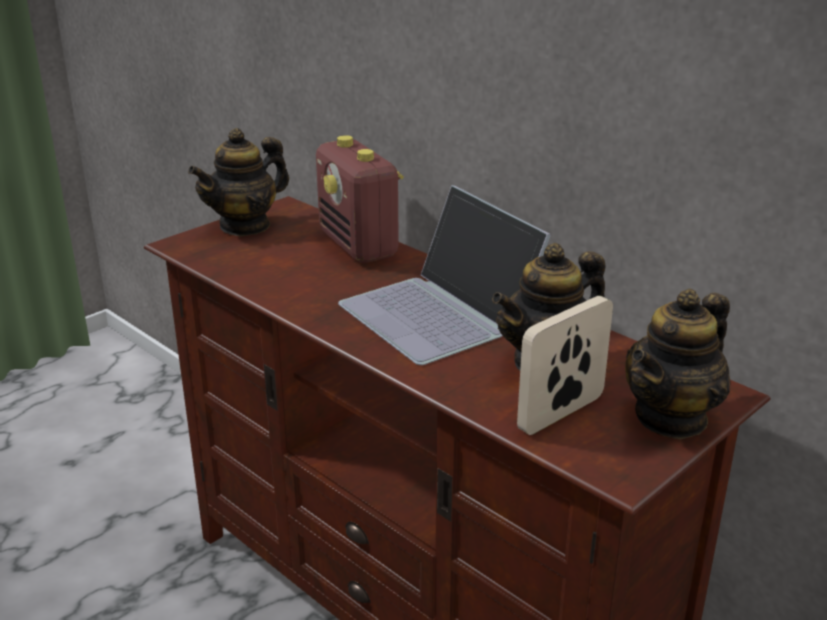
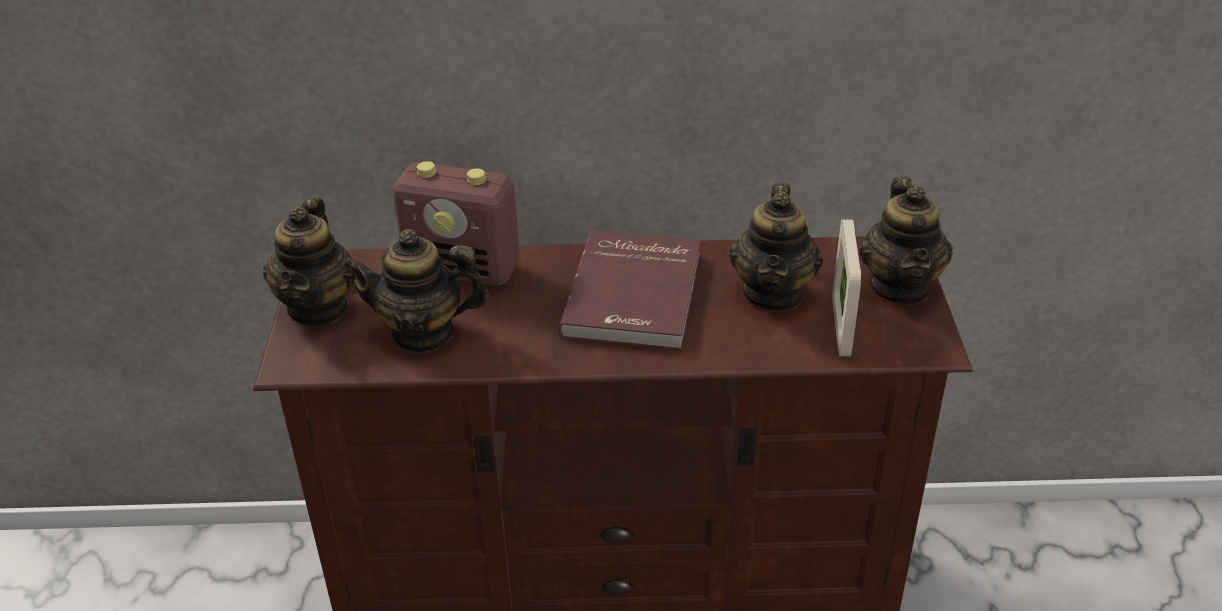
camera: 45 degrees left, 10 degrees up
(271, 265) = (423, 333): none -> teapot
(441, 312) = (636, 295): laptop -> red book

